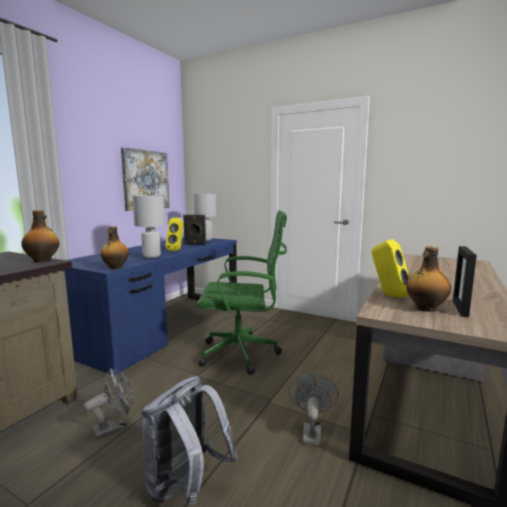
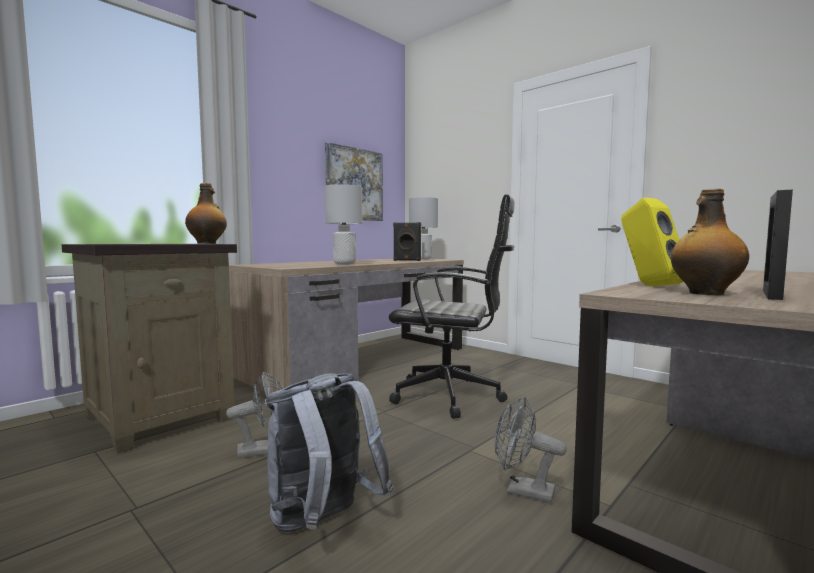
camera: 15 degrees right, 5 degrees down
(115, 268) = (295, 267): bottle -> none
(163, 326) = (360, 362): blue desk -> brown desk
(177, 250) = (380, 262): yellow speaker -> none
(243, 354) = (452, 397): green office chair -> black office chair
(311, 431) = (522, 490): grey fan -> grey fan turned 90 degrees counterclockwise

